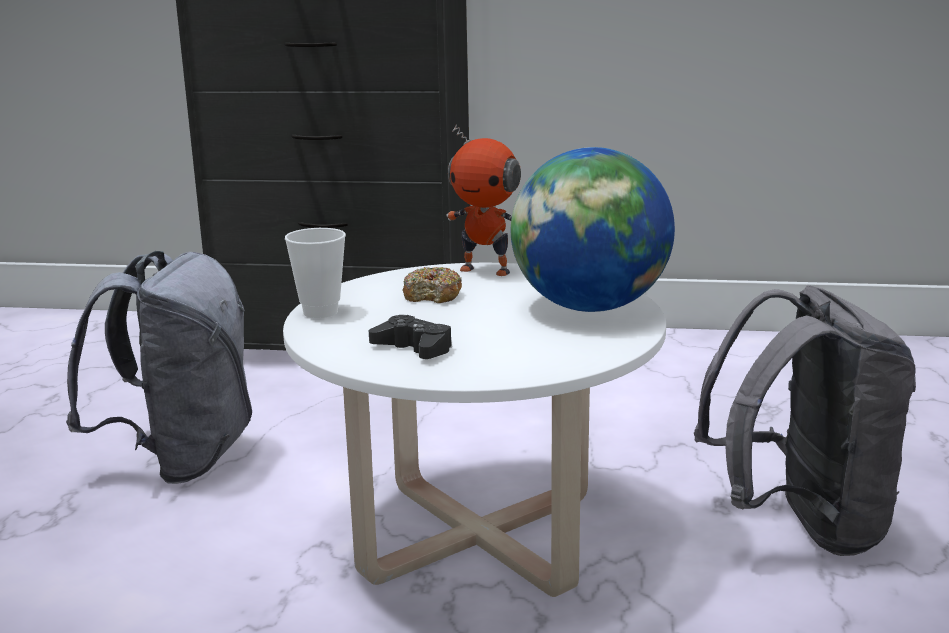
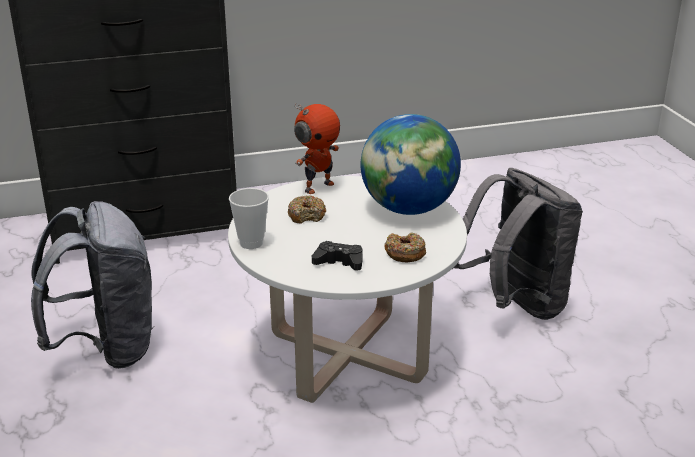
camera: 25 degrees left, 10 degrees up
(486, 270) = (318, 186): toy robot -> toy robot turned 45 degrees counterclockwise
(524, 353) = (405, 253): none -> donut

